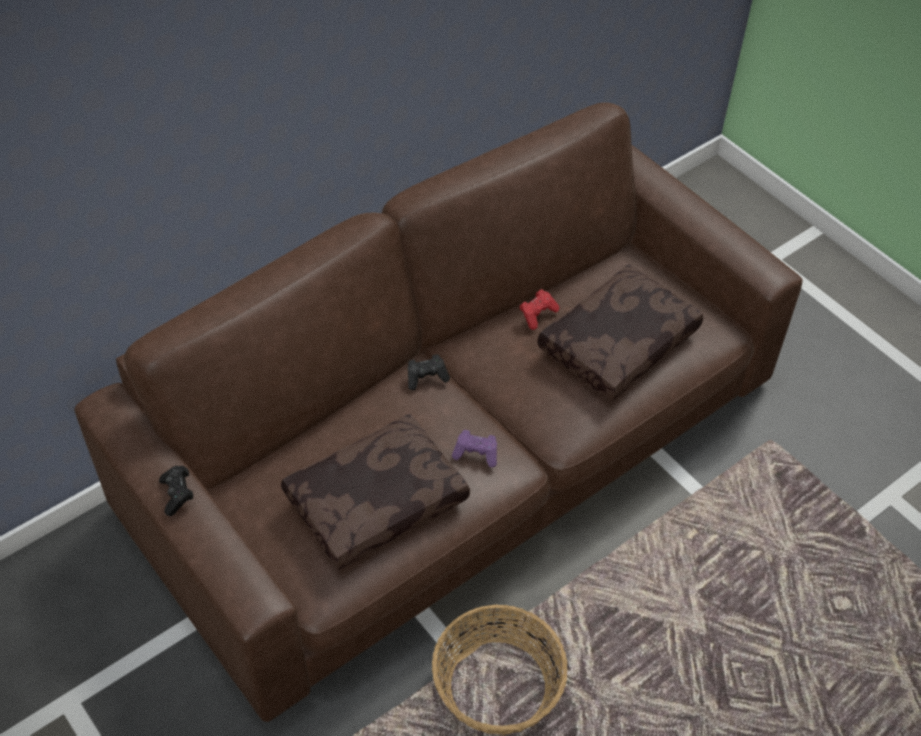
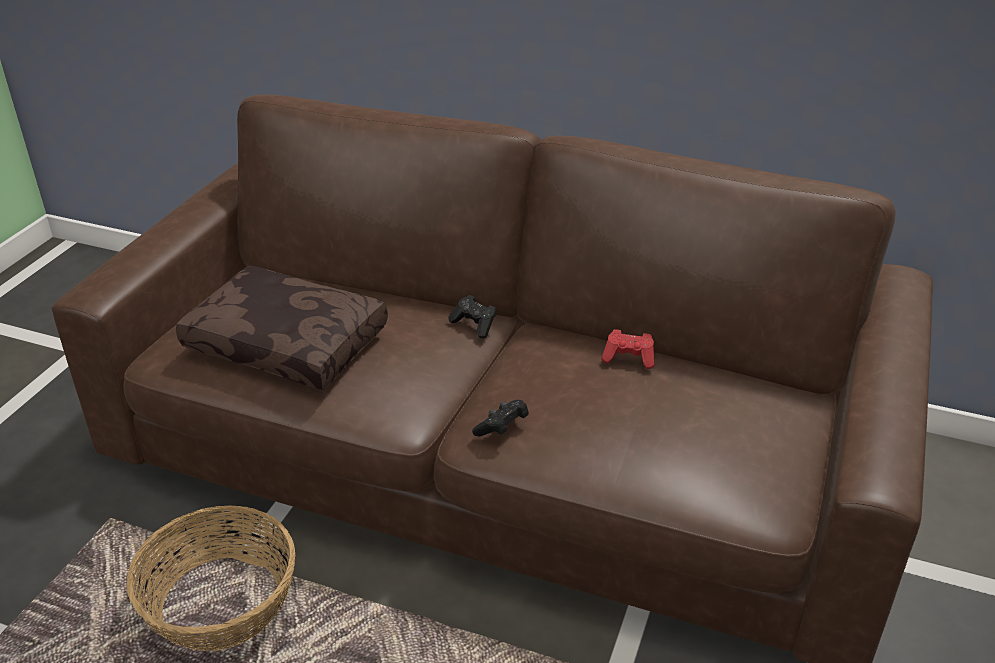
camera: 60 degrees right, 15 degrees down
(177, 495) = (185, 217): black game controller -> black game controller (502, 428)
(476, 454) = (395, 381): purple game controller -> none
(617, 341) = (651, 423): brown pillow -> none

